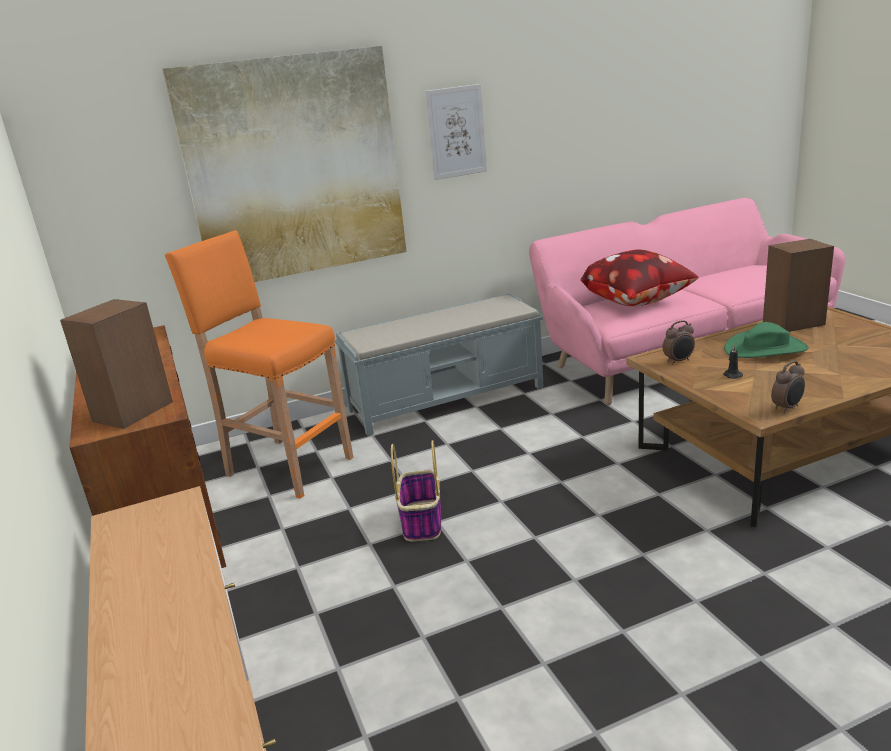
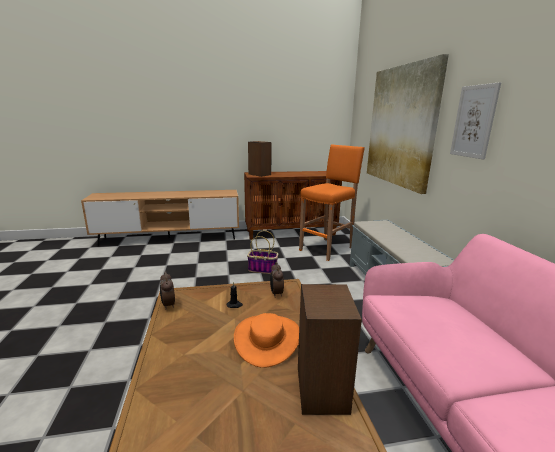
camera: 100 degrees right, 5 degrees down
(638, 303) = (450, 325): pillow -> none
(765, 349) = (267, 339): green hat -> orange hat

